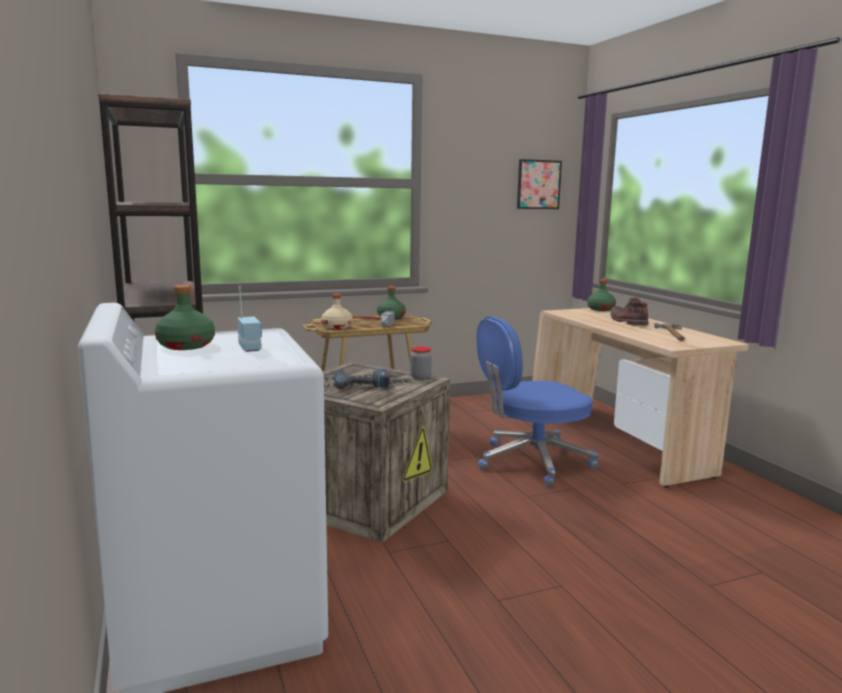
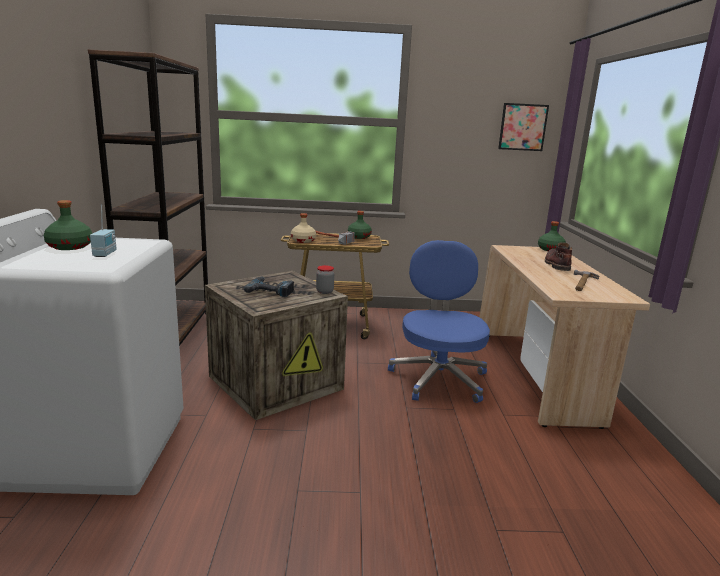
camera: 20 degrees right, 5 degrees up
(532, 462) = (438, 378): blue office chair -> blue office chair turned 90 degrees clockwise

